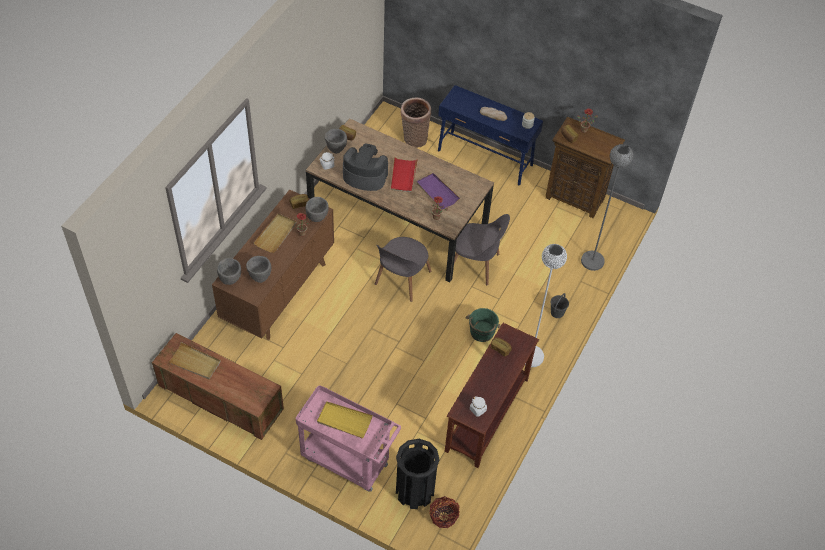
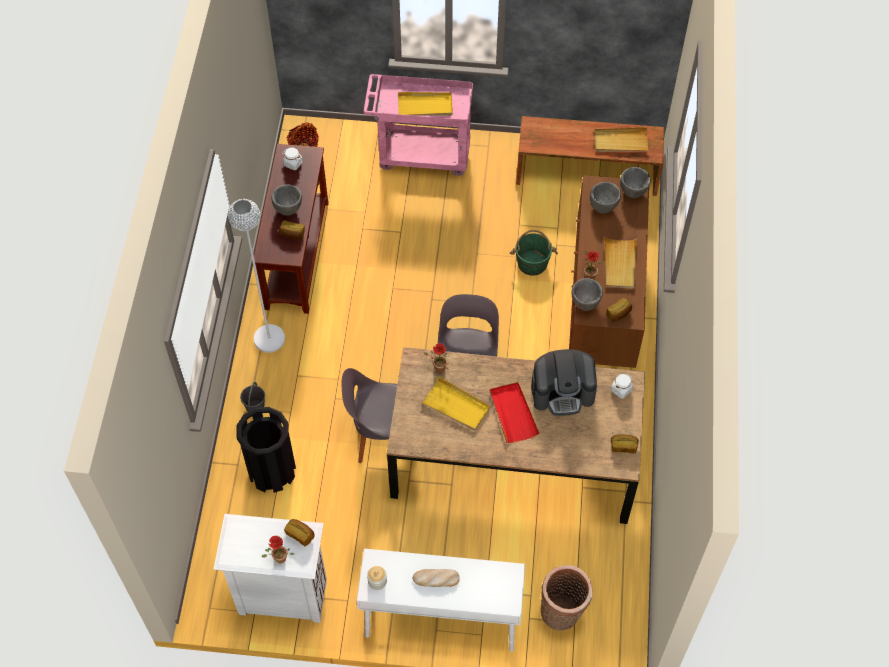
camera: 160 degrees right, 5 degrees up
(336, 148) = (626, 420): grey bowl -> grey bowl (288, 210)
(414, 491) = (342, 157): black trash can -> black trash can (272, 471)
(437, 192) = (456, 406): purple tray -> yellow tray
(481, 332) = (339, 346): green bucket -> green bucket (532, 262)
(484, 158) = (441, 619): blue console table -> white console table
(575, 199) = (281, 599): brown cabinet -> white cabinet
(592, 261) = (229, 501): grey floor lamp -> none

